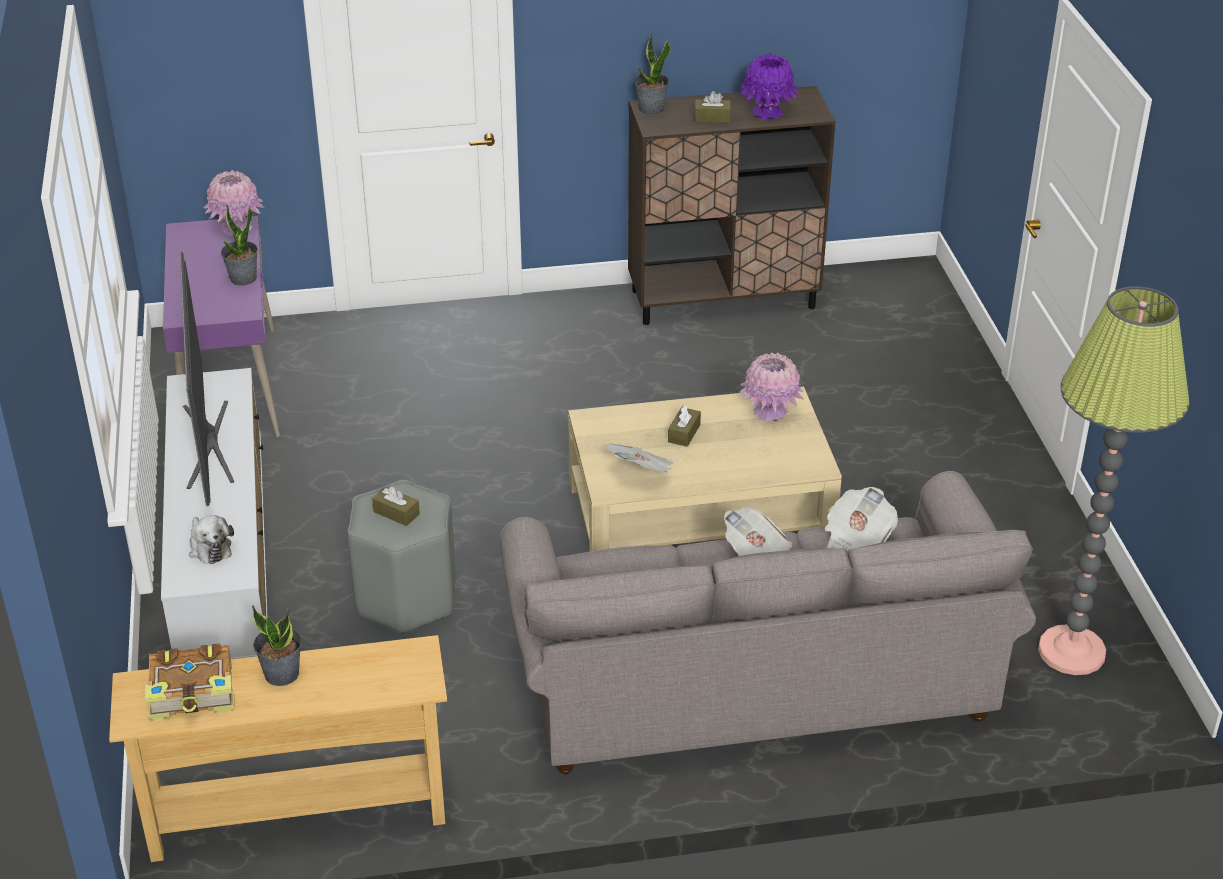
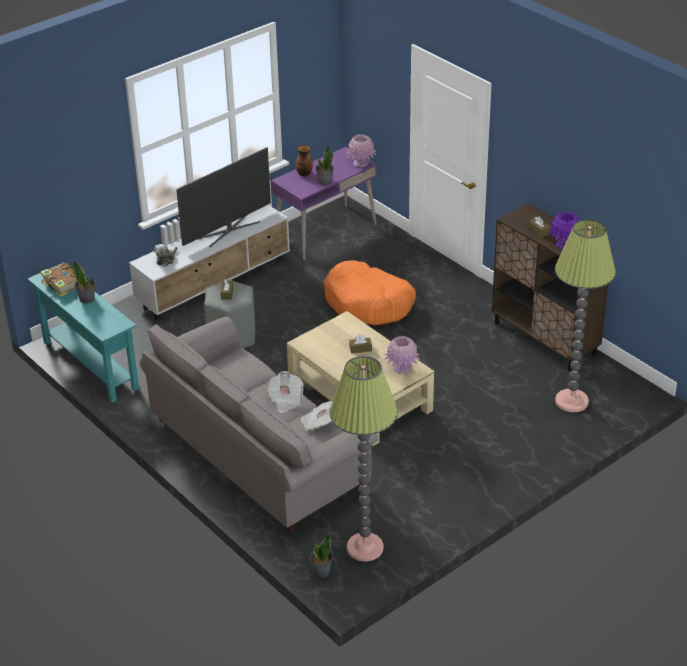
camera: 60 degrees right, 0 degrees up
(190, 289) = (304, 174): none -> vase
(298, 816) = (90, 365): beige console table -> turquoise console table
(472, 417) = (368, 303): none -> orange dog bed
(642, 472) = (320, 348): newspaper -> none
(651, 109) = (526, 211): potted plant -> potted plant (321, 571)
(881, 333) = (571, 401): none -> floor lamp

